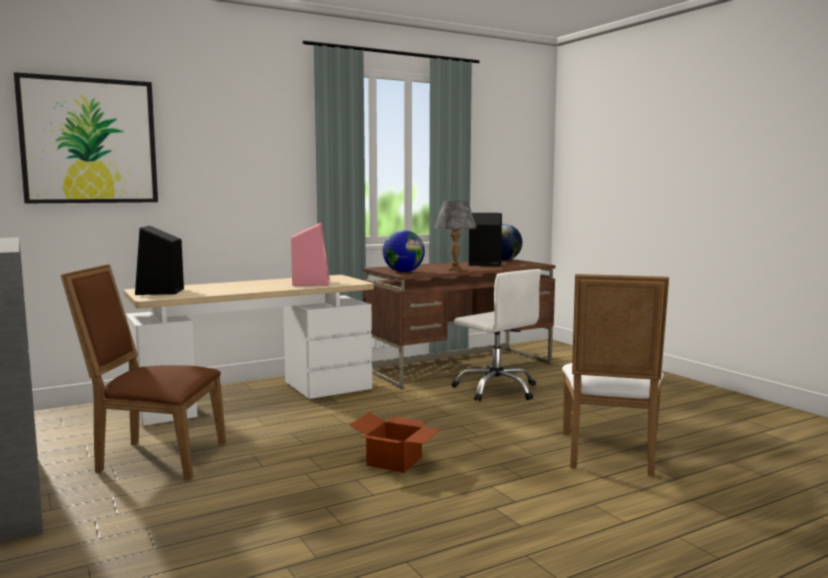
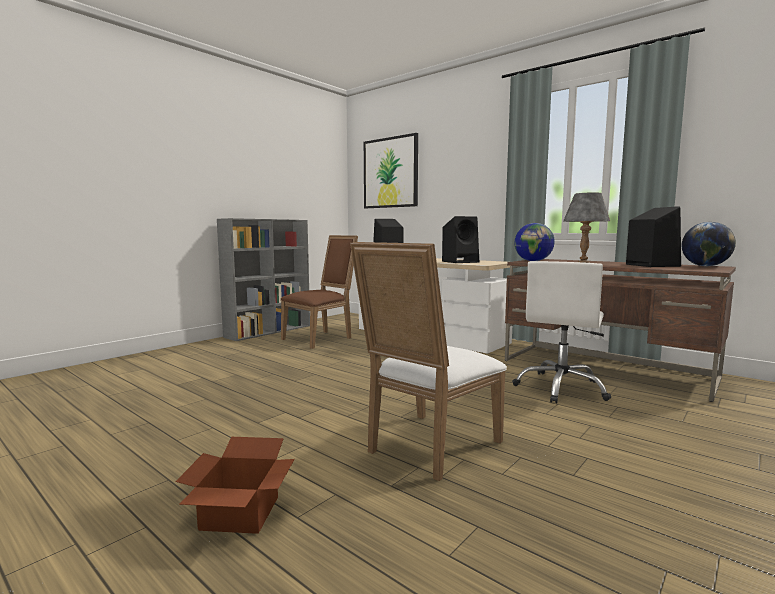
camera: 70 degrees right, 0 degrees up
(155, 458) = (321, 338): brown chair -> brown chair turned 60 degrees clockwise
(311, 283) = (461, 262): pink speaker -> black speaker
(395, 462) = (350, 378): cardboard box -> cardboard box (238, 514)
(610, 455) = (427, 448): white chair -> white chair turned 45 degrees counterclockwise

